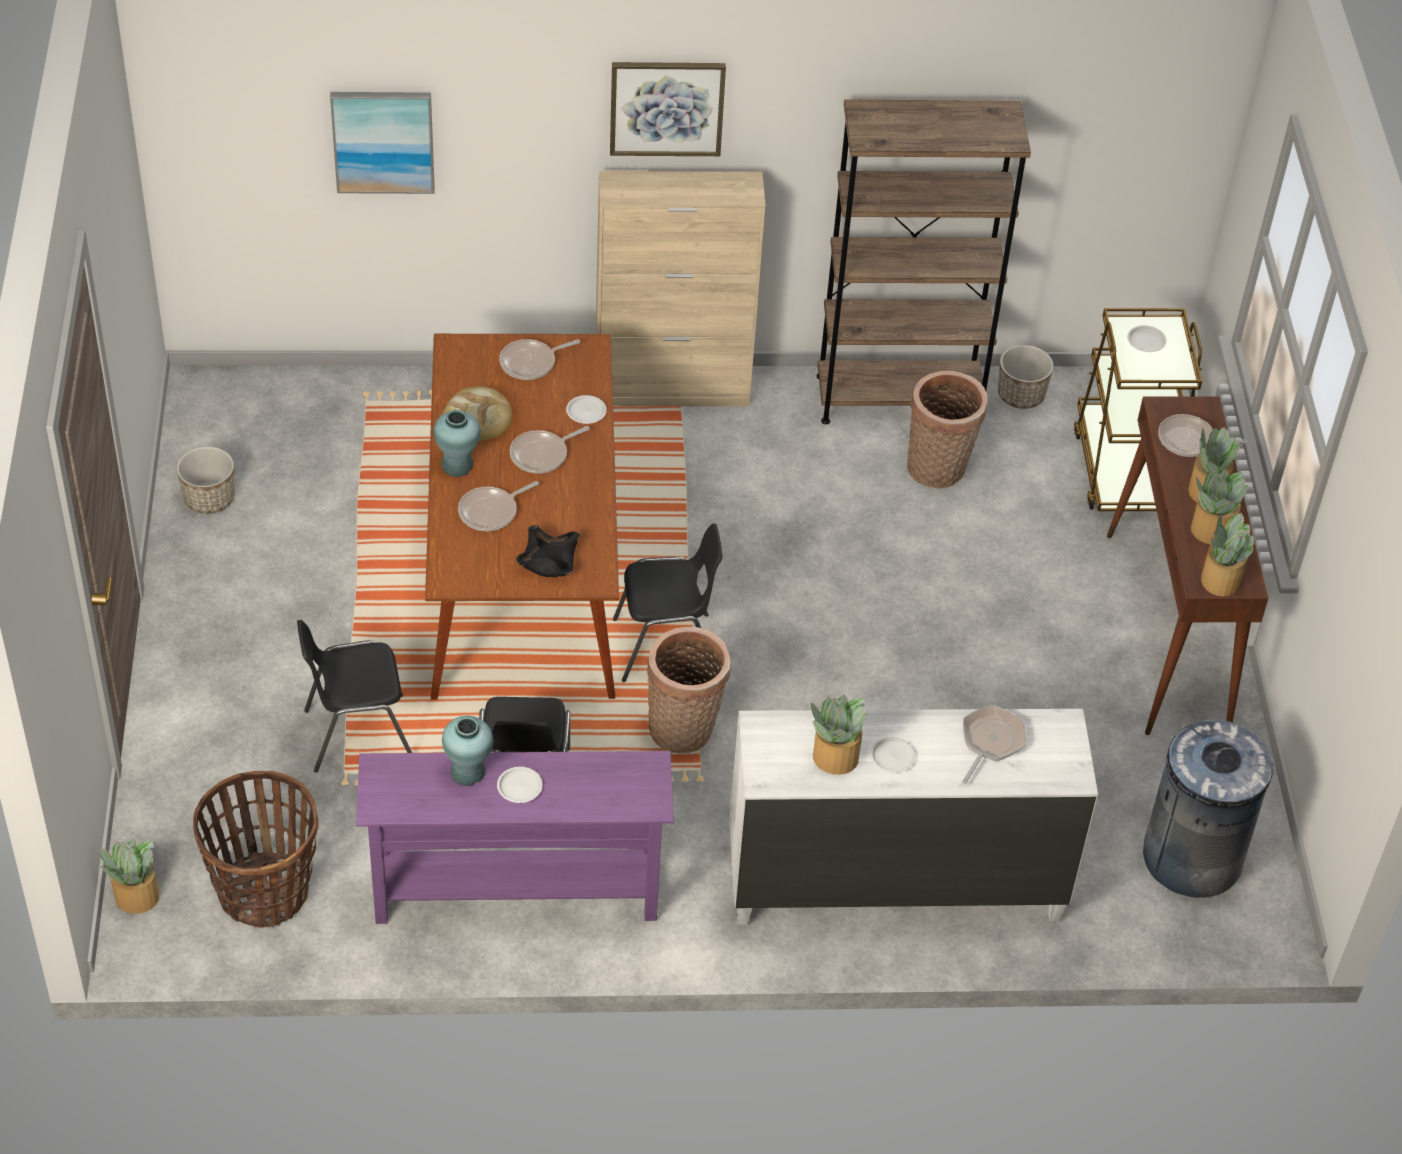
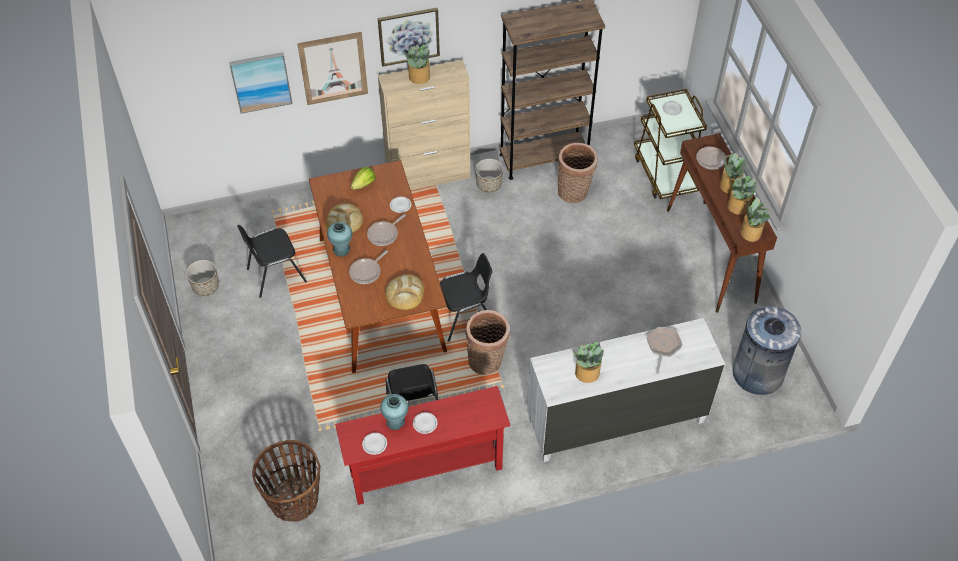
camera: 10 degrees left, 5 degrees up
(136, 896) = (227, 519): potted plant -> potted plant (419, 77)
(357, 734) = (319, 400): black chair -> black chair (275, 275)
(516, 894) = (426, 471): purple console table -> red console table
(519, 142) = (333, 68): none -> picture
(531, 363) = (364, 184): frying pan -> lettuce
(549, 562) = (405, 293): black bowl -> bread
(892, 757) = (616, 366): white plate -> white plate (374, 444)
(1020, 395) = (603, 144): planter -> planter (489, 184)

